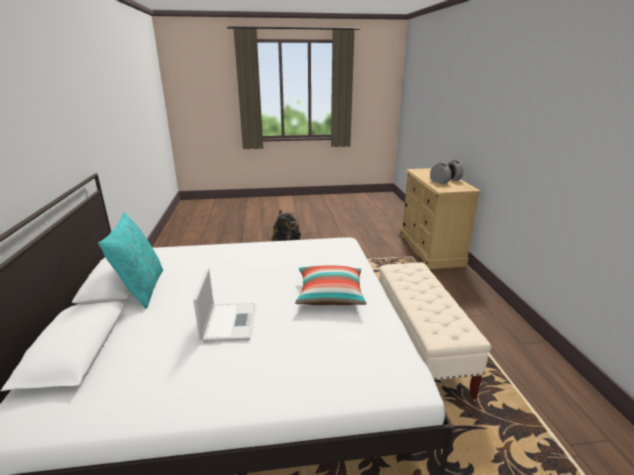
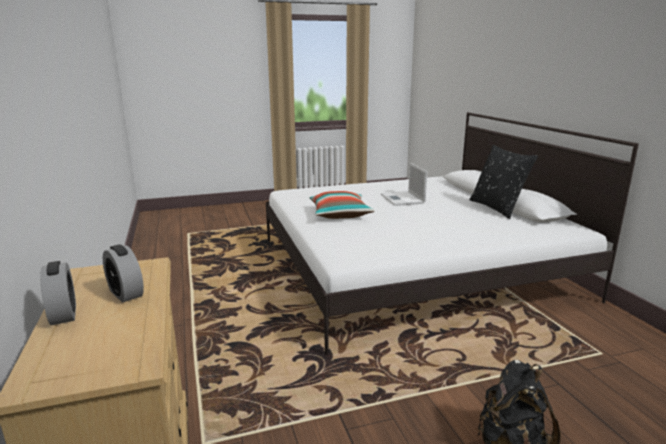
camera: 170 degrees right, 5 degrees down
(141, 289) = (497, 208): turquoise pillow -> black pillow
(419, 349) = (256, 290): beige bench -> none

